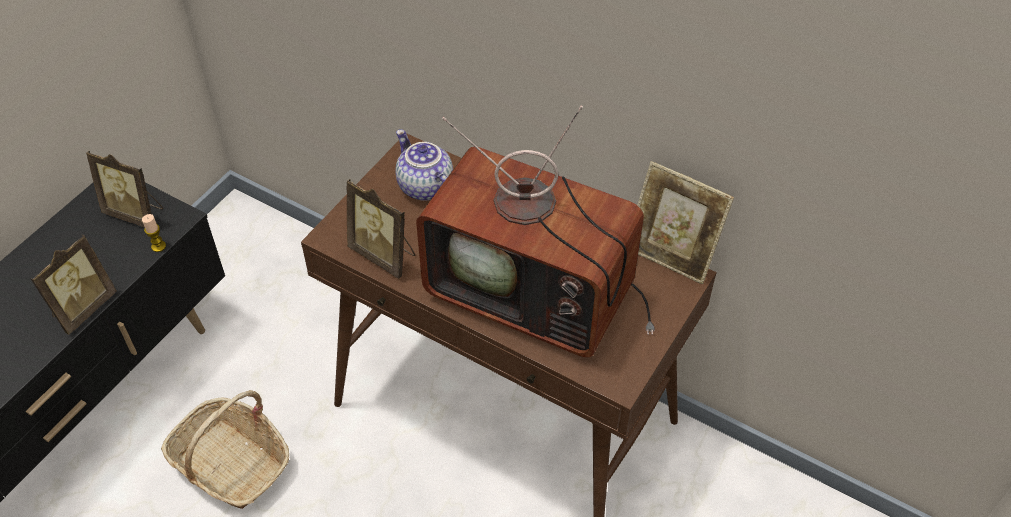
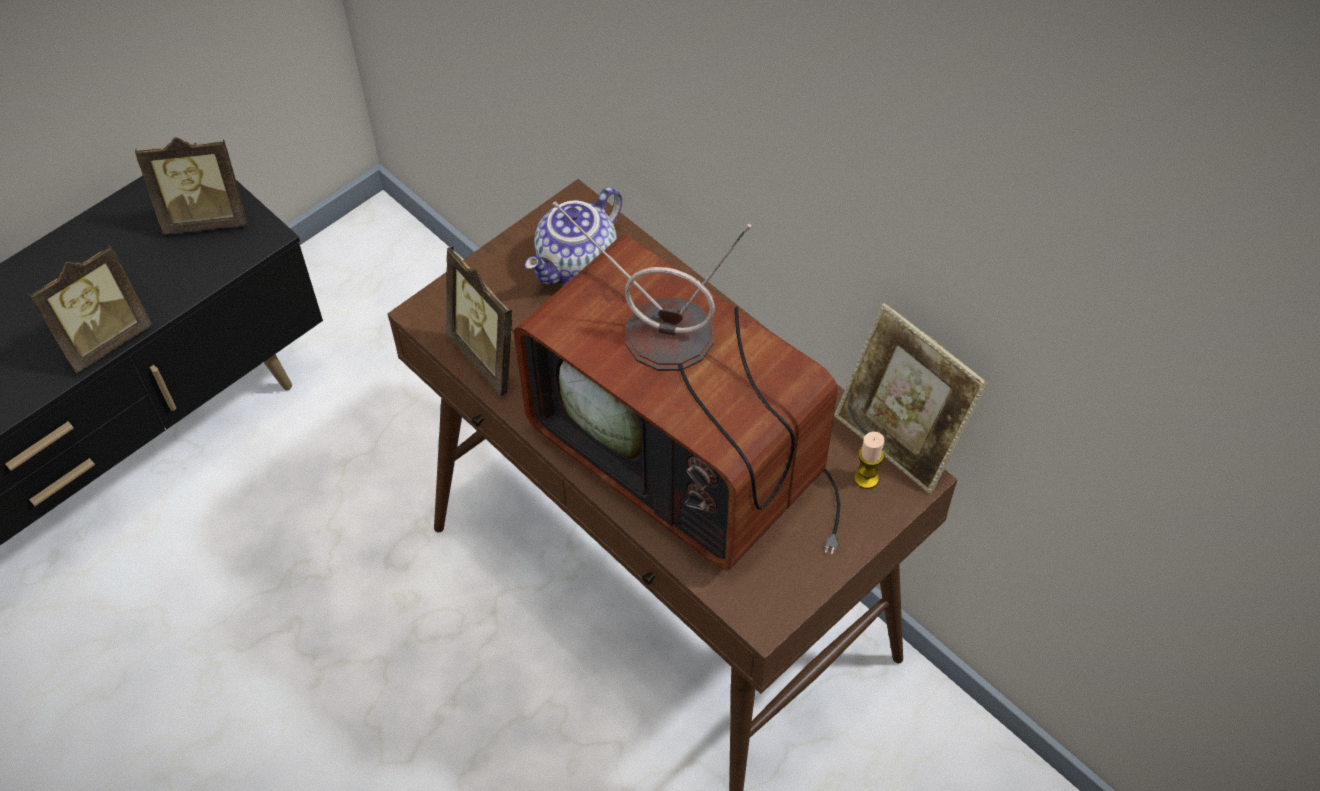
camera: 15 degrees right, 5 degrees up
(136, 213) = (207, 218): picture frame -> picture frame turned 45 degrees counterclockwise
(158, 246) = (223, 271): candle -> candle (866, 478)
(232, 463) = (279, 580): basket -> none
(424, 187) = (578, 265): teapot -> teapot turned 120 degrees counterclockwise

